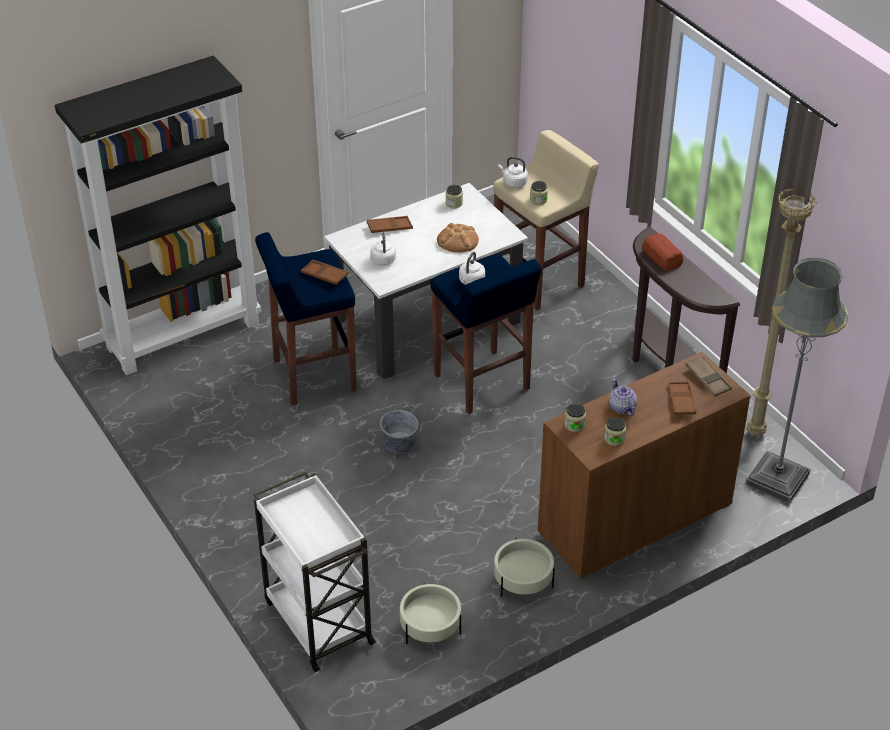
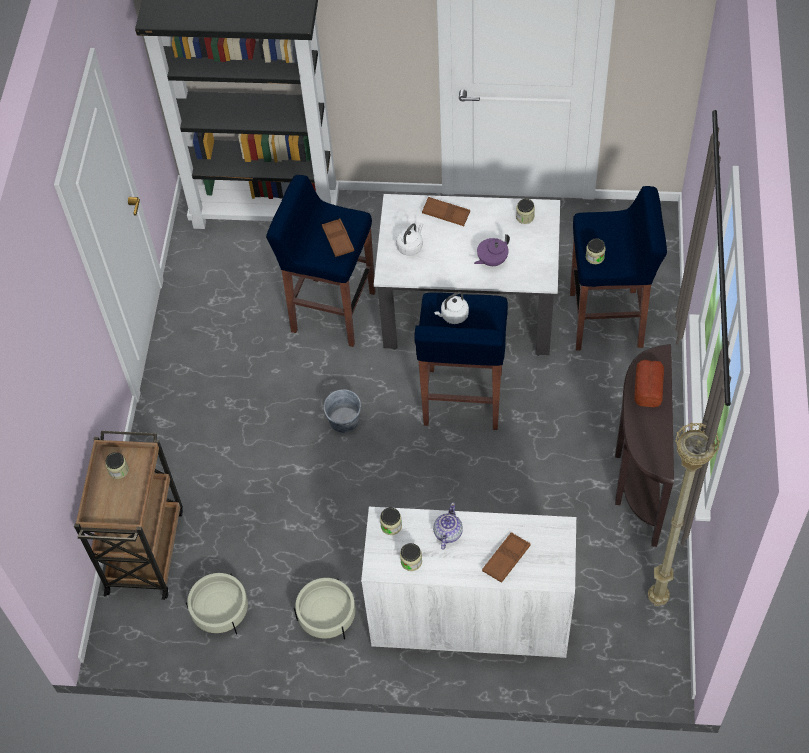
camera: 40 degrees right, 15 degrees up
(298, 514) = (118, 470): none -> jar
(317, 620) = (145, 549): white cart -> brown cart
(457, 240) = (491, 260): bread -> purple teapot
(513, 182) = (590, 224): white kettle -> none
(540, 281) = (607, 320): beige stool -> blue stool
(634, 518) = (470, 617): brown cabinet -> white cabinet
(708, 379) = (552, 550): brown tray -> none
(777, 479) = (632, 659): grey floor lamp -> none

